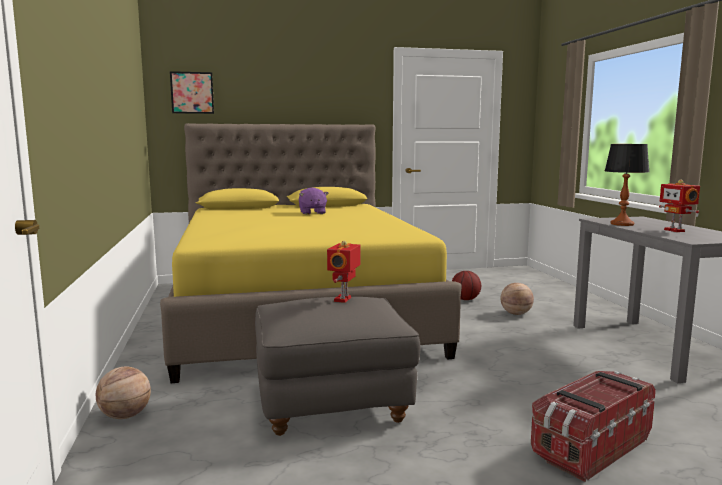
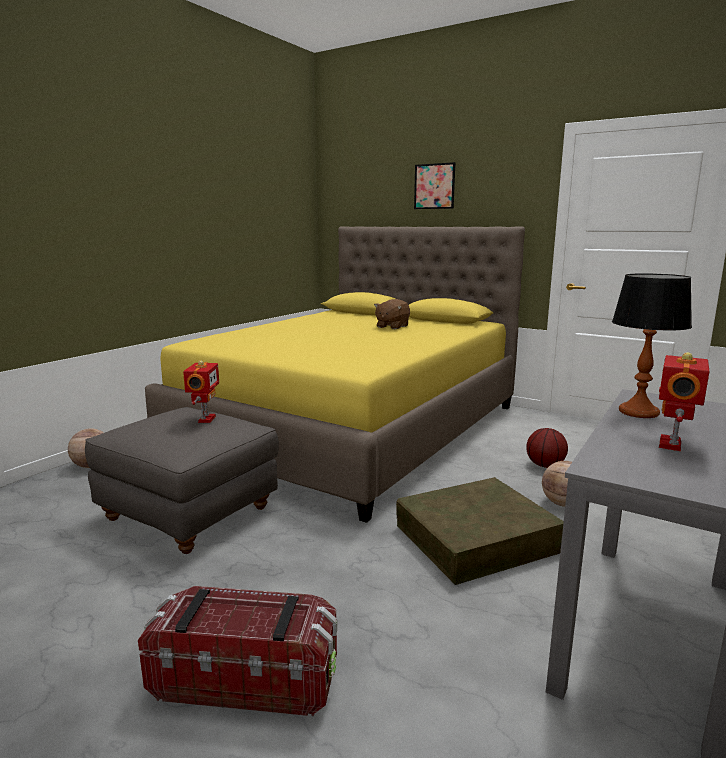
camera: 45 degrees right, 5 degrees up
(192, 92) = (351, 196): picture -> picture (434, 186)
(312, 213) = (392, 326): purple plush toy -> brown plush toy
(344, 299) = (205, 419): toy robot -> toy robot turned 120 degrees clockwise
(521, 343) = (476, 538): none -> brown storage box

